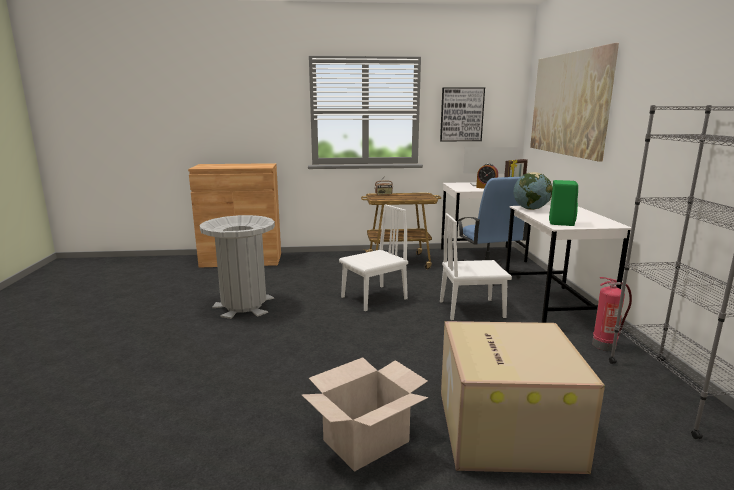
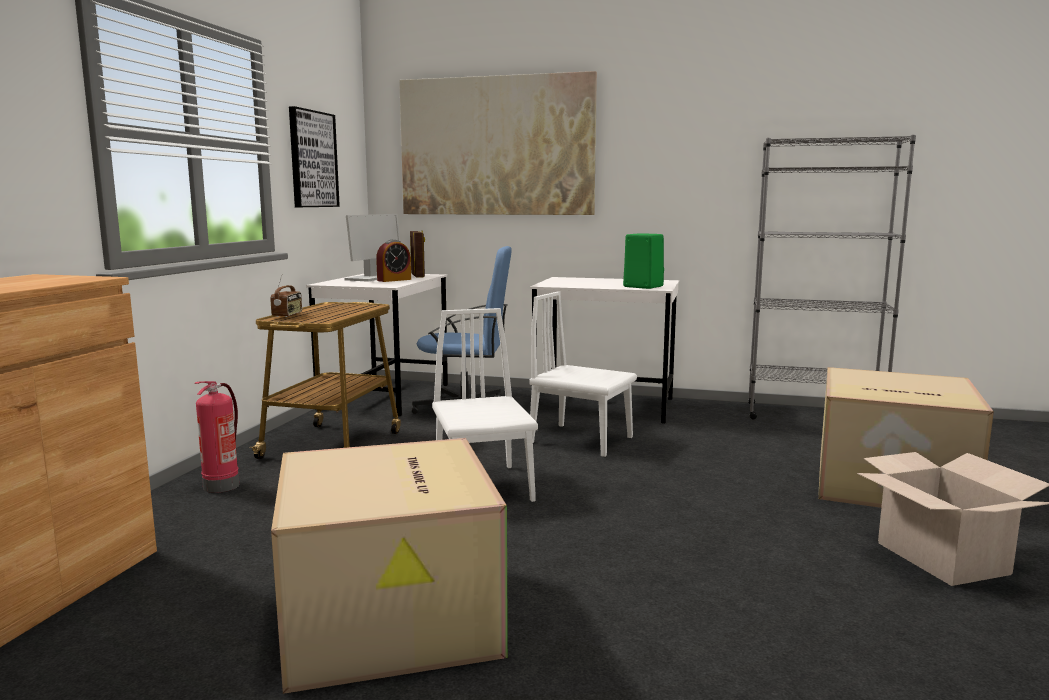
camera: 70 degrees left, 5 degrees down
(244, 305) = (393, 617): grey trash can -> cardboard box
(471, 309) = (581, 440): white chair -> white chair turned 105 degrees clockwise
(530, 209) = (559, 284): globe -> none
(605, 345) = (713, 412): fire extinguisher -> fire extinguisher (222, 485)

